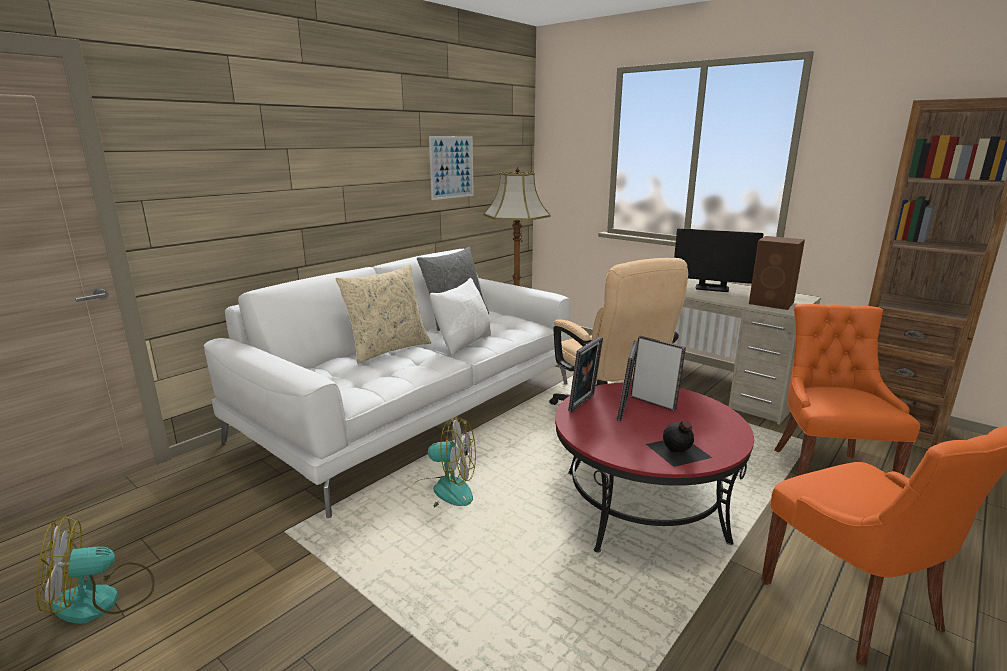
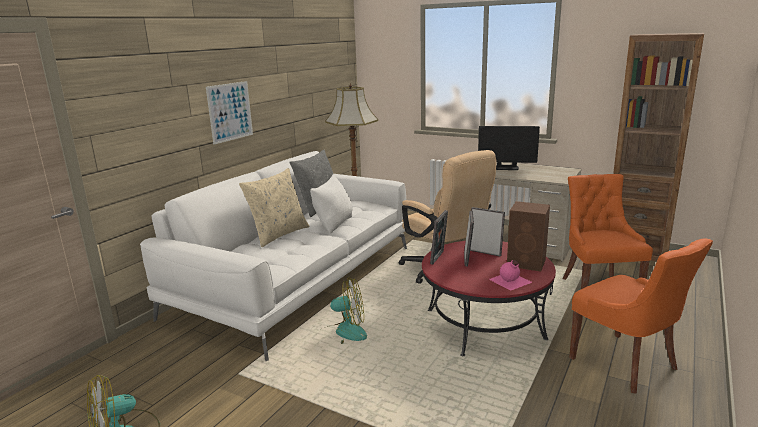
camera: 10 degrees left, 0 degrees up
(452, 167) = (300, 87): picture -> picture (230, 112)
(678, 451) = (510, 281): black bottle -> pink bottle
(772, 303) = (550, 176): brown speaker -> brown speaker (527, 263)

